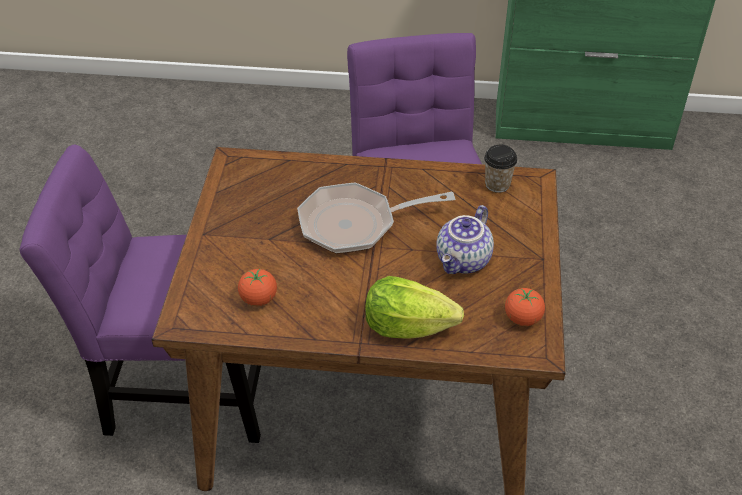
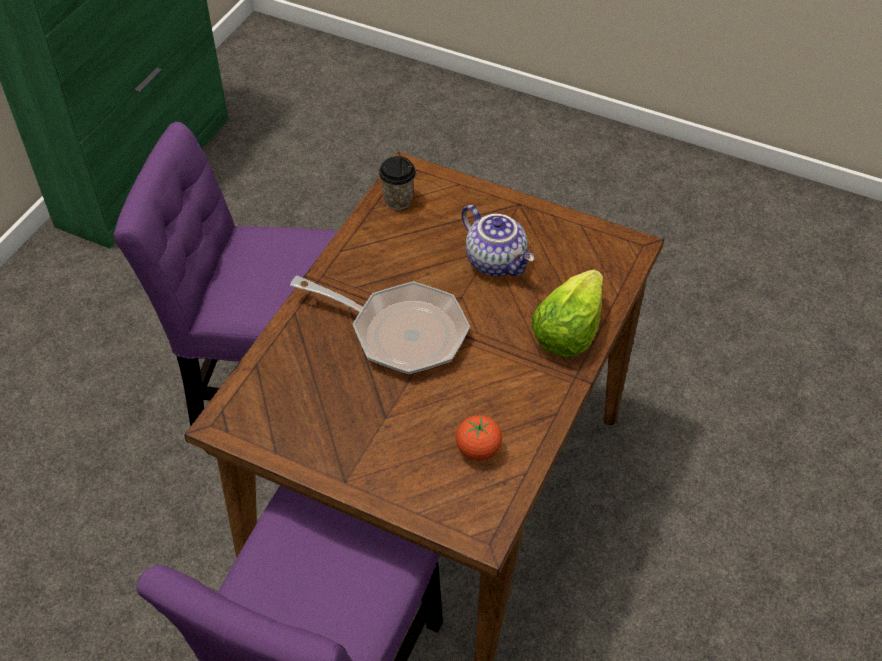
camera: 70 degrees left, 5 degrees up
(355, 224) = (400, 332): frying pan -> frying pan turned 75 degrees counterclockwise
(522, 318) = (590, 244): tomato -> none

